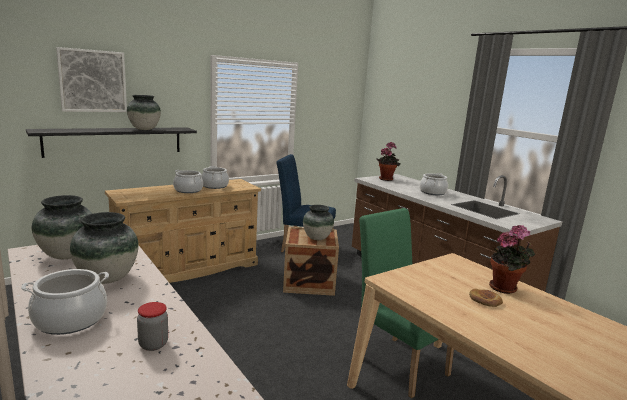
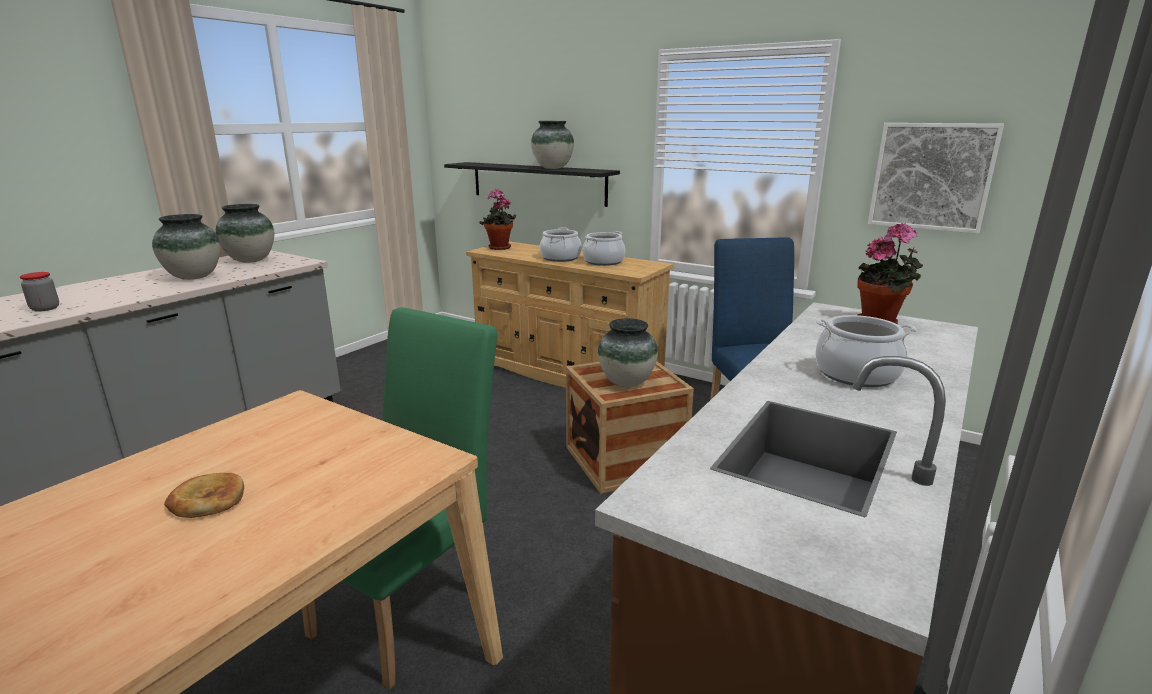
camera: 70 degrees right, 5 degrees up
(70, 319) = (107, 284): cooking pot -> none
(93, 81) = (518, 105): picture -> picture (931, 176)
(505, 288) = (271, 527): potted plant -> potted plant (499, 248)

